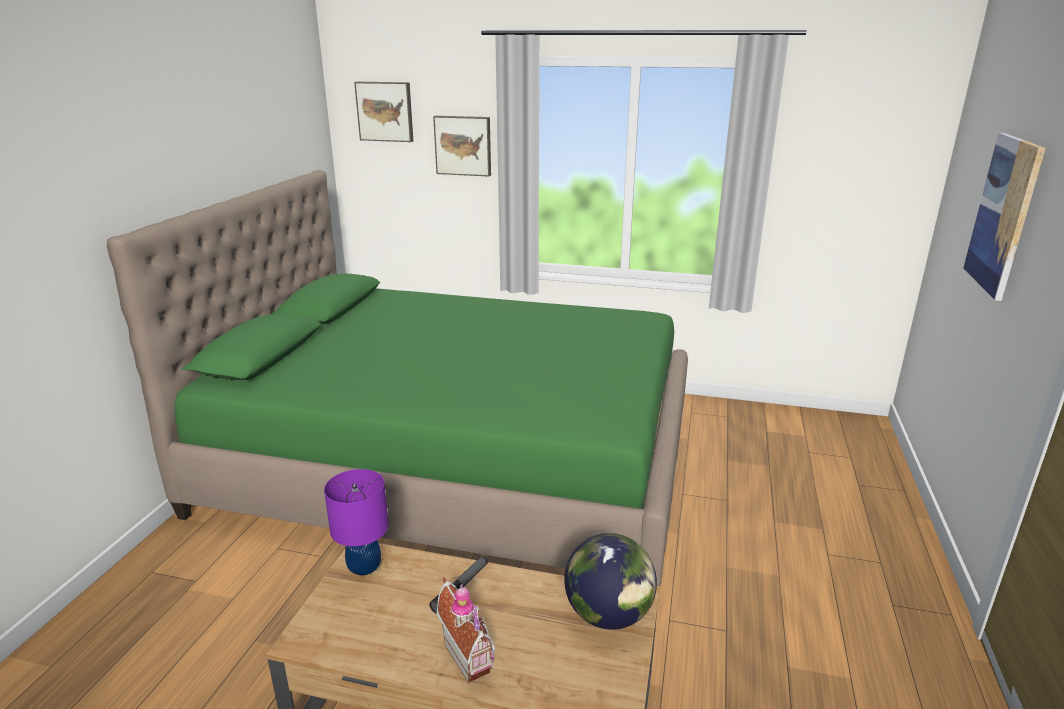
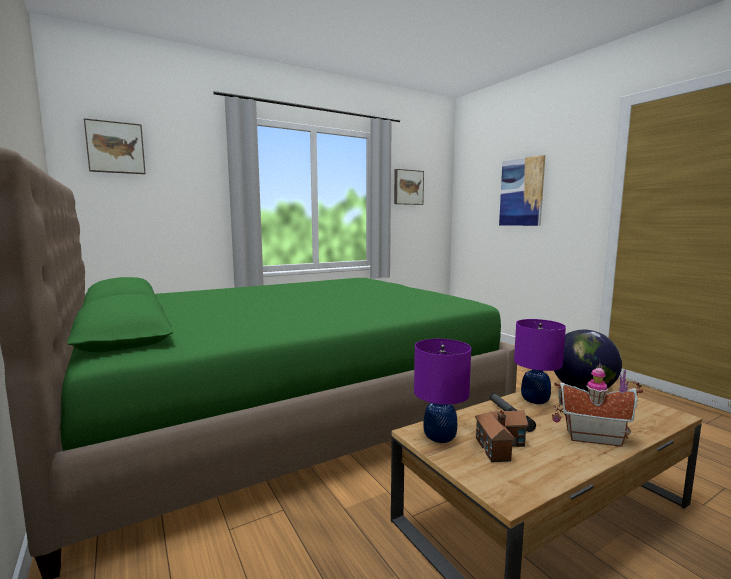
camera: 45 degrees left, 15 degrees down
(388, 604) = (500, 444): none -> toy house
(463, 145) = (193, 178): picture -> picture (408, 187)
(522, 592) = (535, 401): none -> purple table lamp

